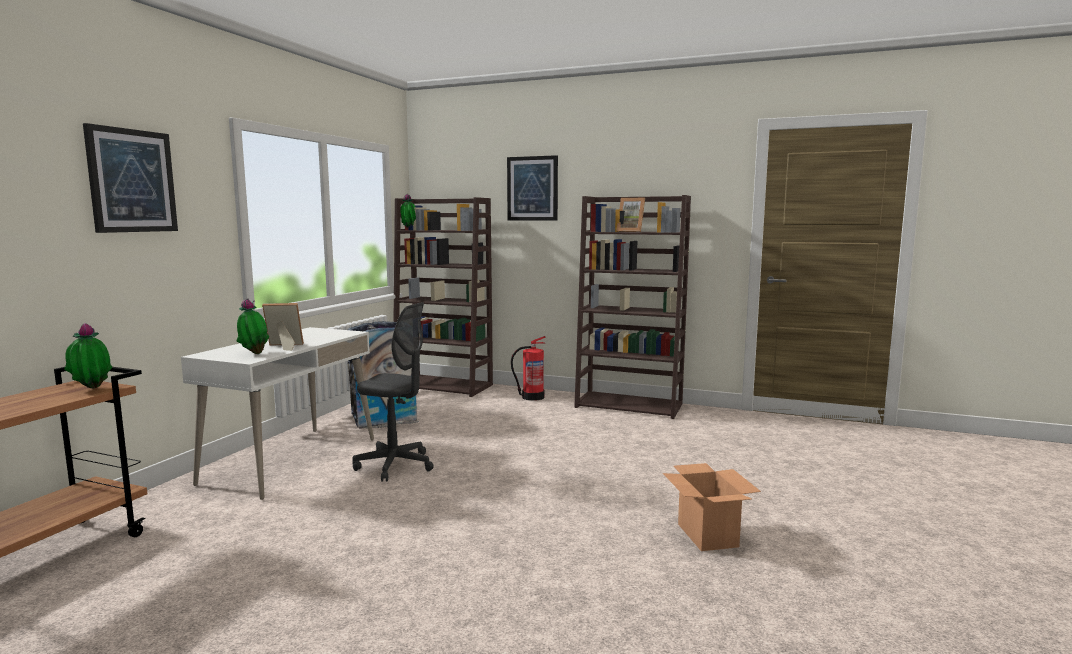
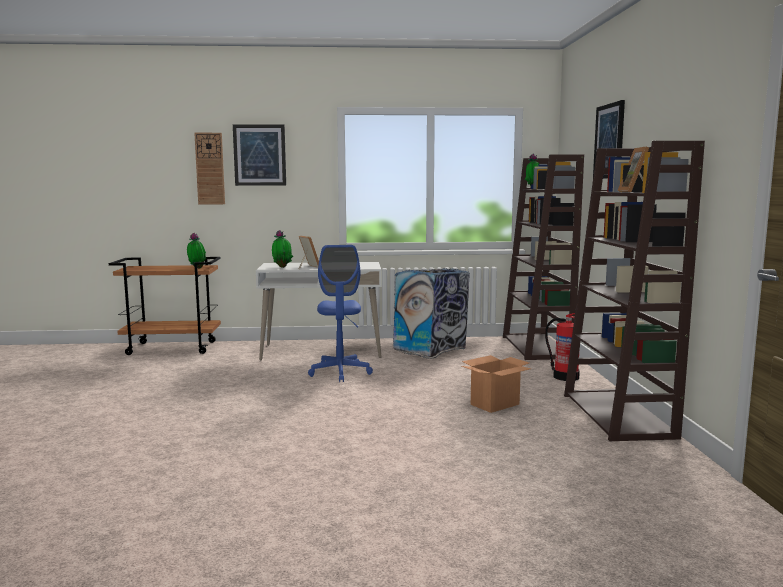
camera: 65 degrees right, 0 degrees up
(45, 202) = (210, 168): none -> wall clock
(395, 465) = (340, 372): grey office chair -> blue office chair
(706, 535) = (295, 487): cardboard box -> cardboard box (495, 404)

